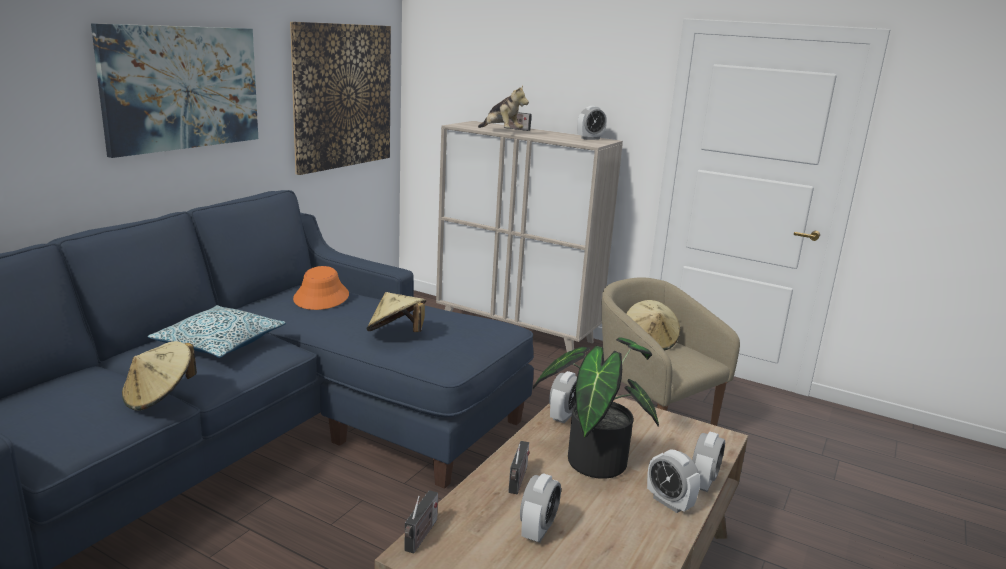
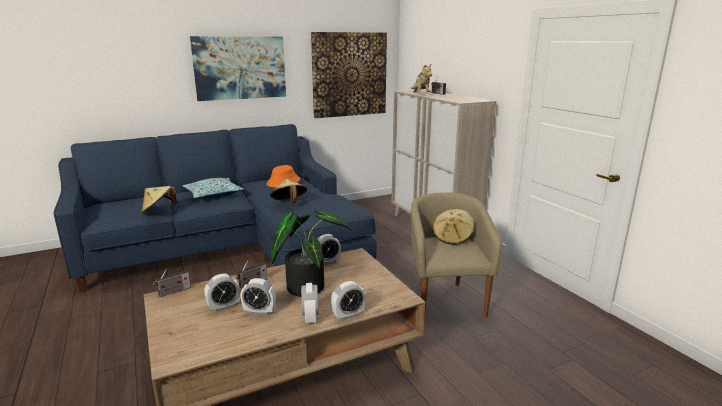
camera: 35 degrees right, 0 degrees up
(590, 138) = (473, 99): alarm clock -> alarm clock (259, 311)

